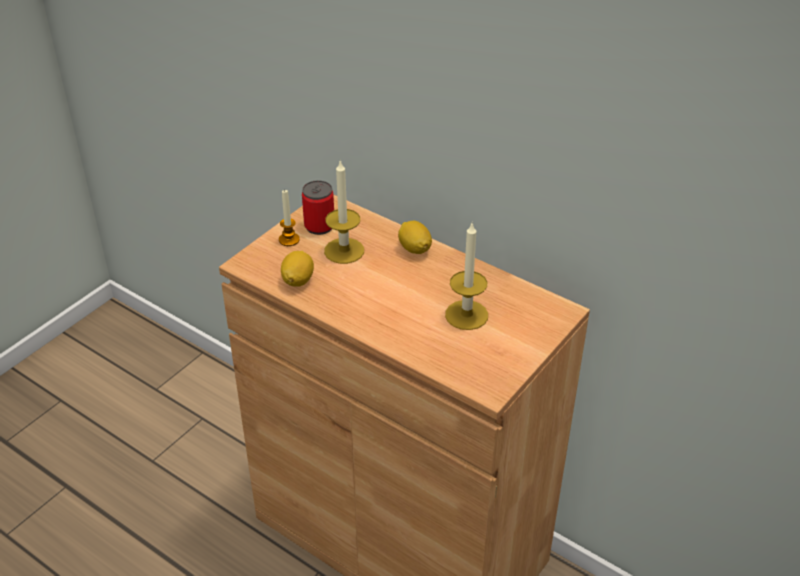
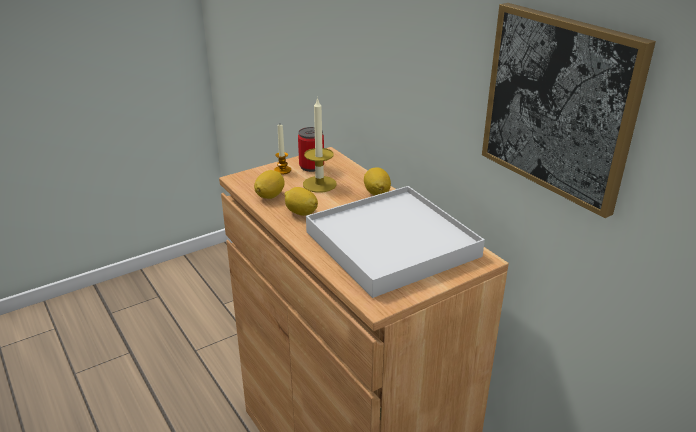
camera: 20 degrees right, 10 degrees down
(348, 296) = (301, 213): none -> lemon
(466, 315) = (391, 244): candle -> white tray
(638, 162) = (559, 105): none -> picture

